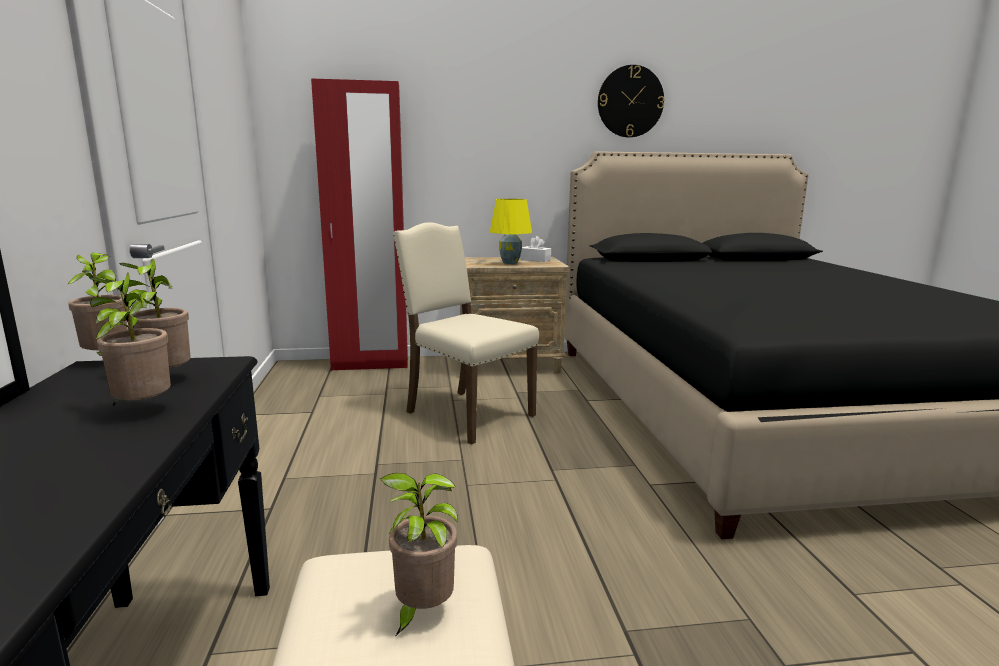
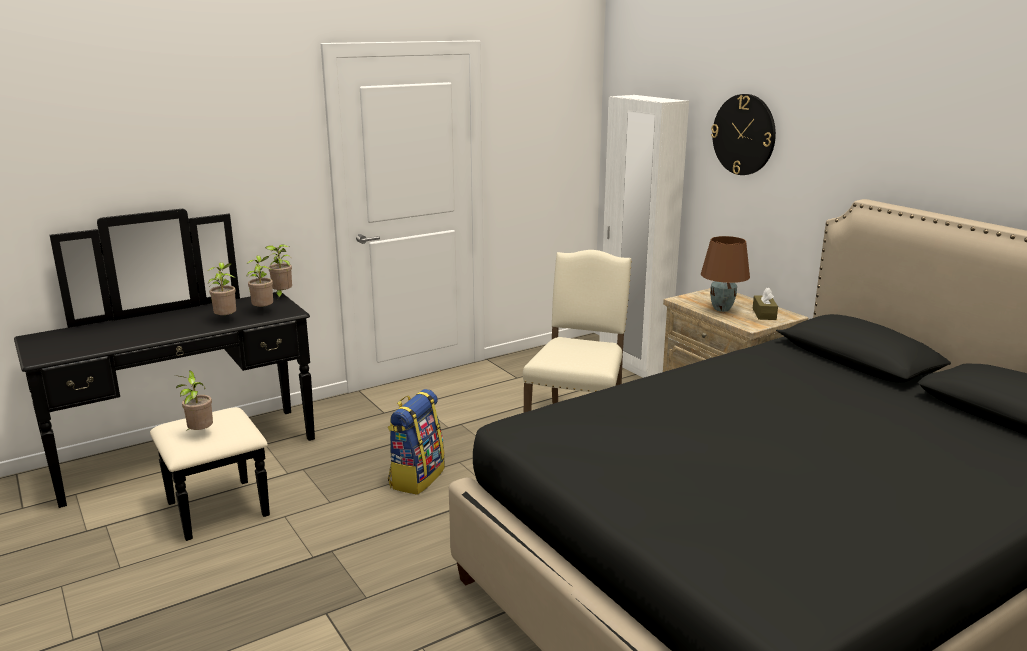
camera: 65 degrees right, 5 degrees up
(370, 364) = (633, 365): red wardrobe -> white wardrobe
(478, 520) = (416, 477): none -> backpack
(510, 263) = (722, 309): yellow table lamp -> brown table lamp
(535, 260) = (764, 314): white tissue box -> brown tissue box
(630, 101) = (929, 137): wall clock -> wall clock (744, 134)

